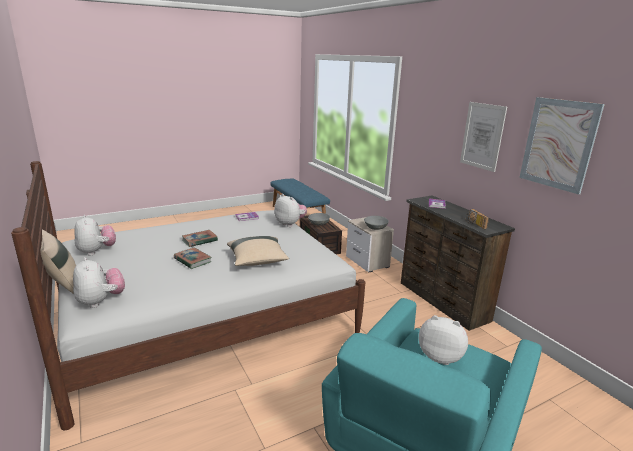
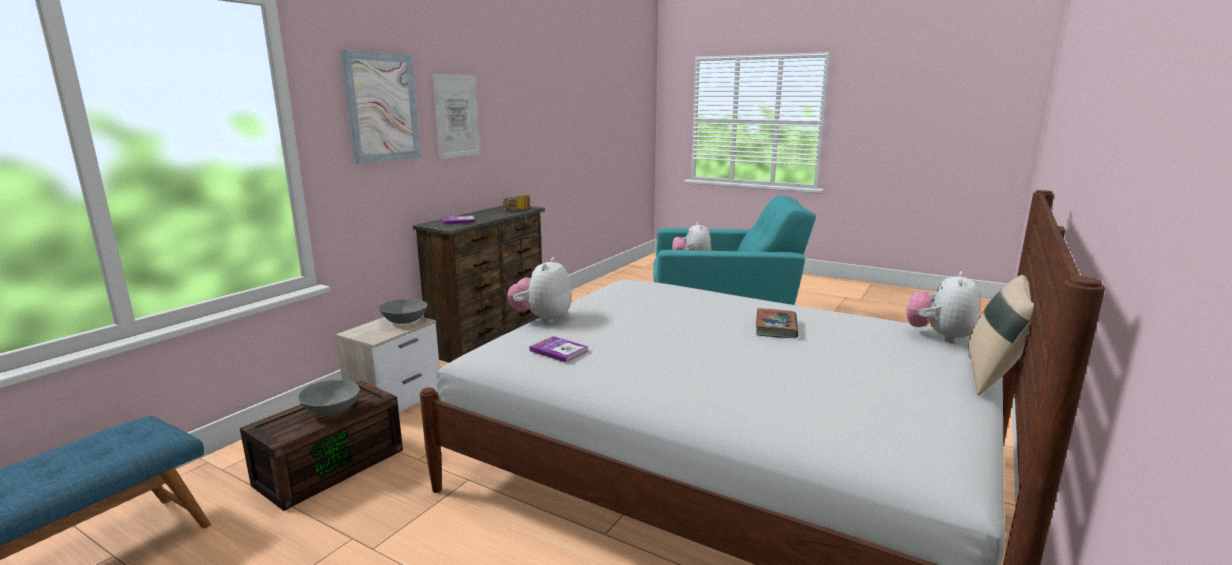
camera: 120 degrees left, 5 degrees down
(97, 251) = (913, 410): plush toy -> none
(199, 240) = (718, 346): book -> none
(257, 261) = (704, 300): beige pillow -> none
(558, 144) = (520, 106): picture -> picture (382, 107)

